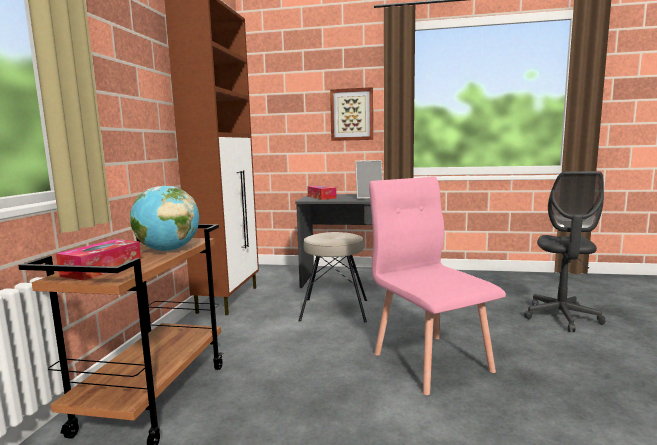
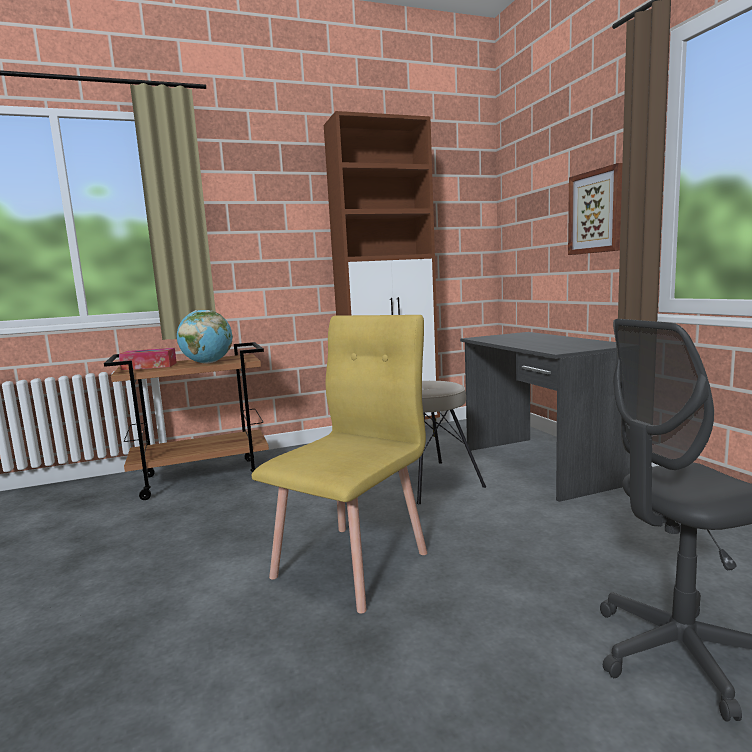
camera: 60 degrees right, 0 degrees up
(321, 197) = (507, 337): tissue box -> none
(369, 197) = (547, 343): picture frame -> none
(432, 361) = (352, 564): pink chair -> yellow chair

